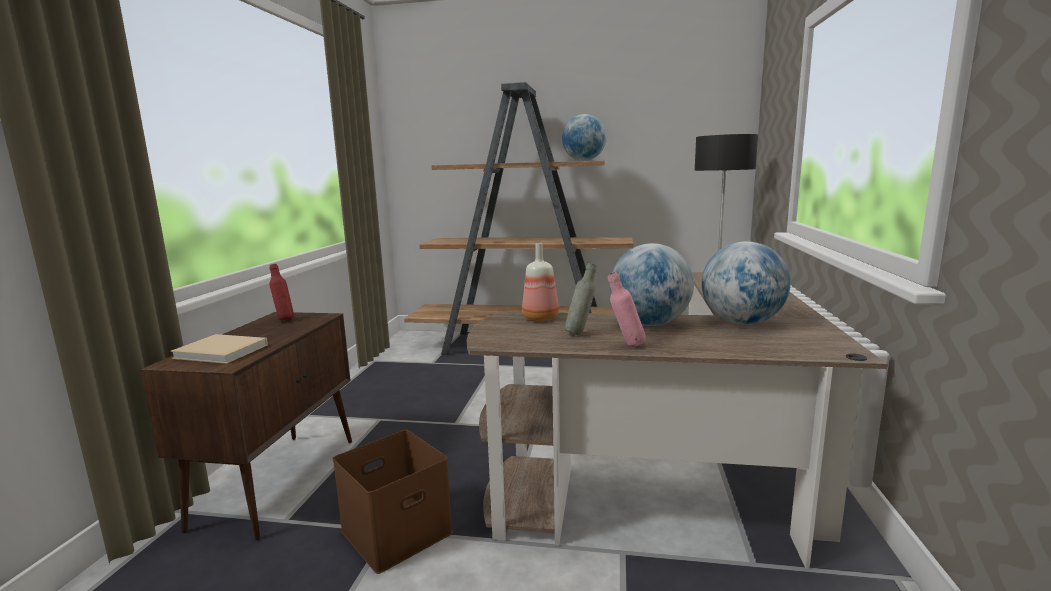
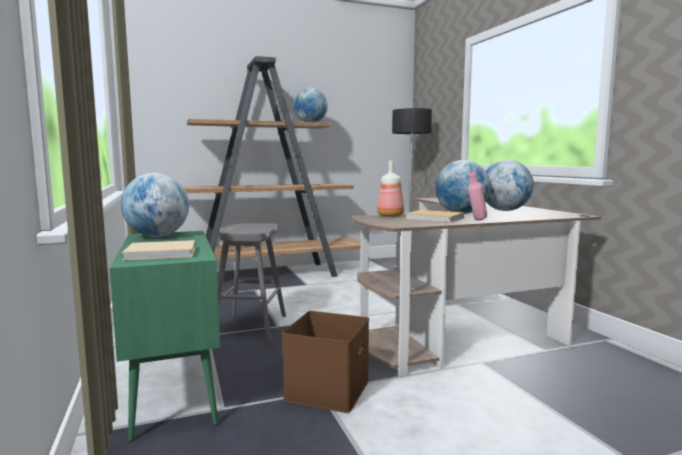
camera: 30 degrees left, 5 degrees down
(279, 480) = (173, 388): brown cabinet -> green cabinet
(284, 319) = (157, 236): red bottle -> globe
(427, 418) = (250, 327): none -> grey stool
(580, 333) = (436, 218): grey bottle -> beige book

